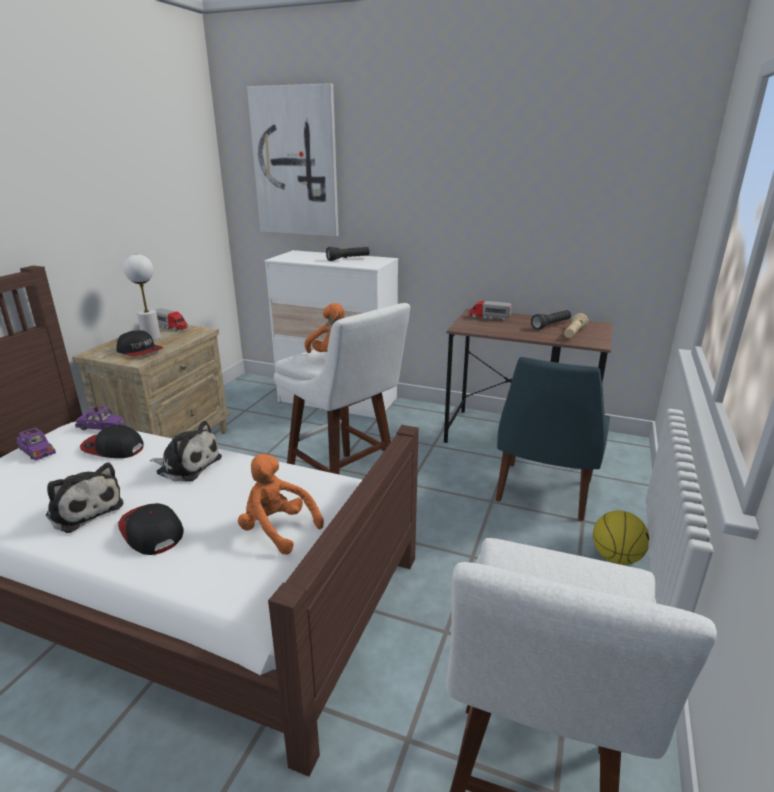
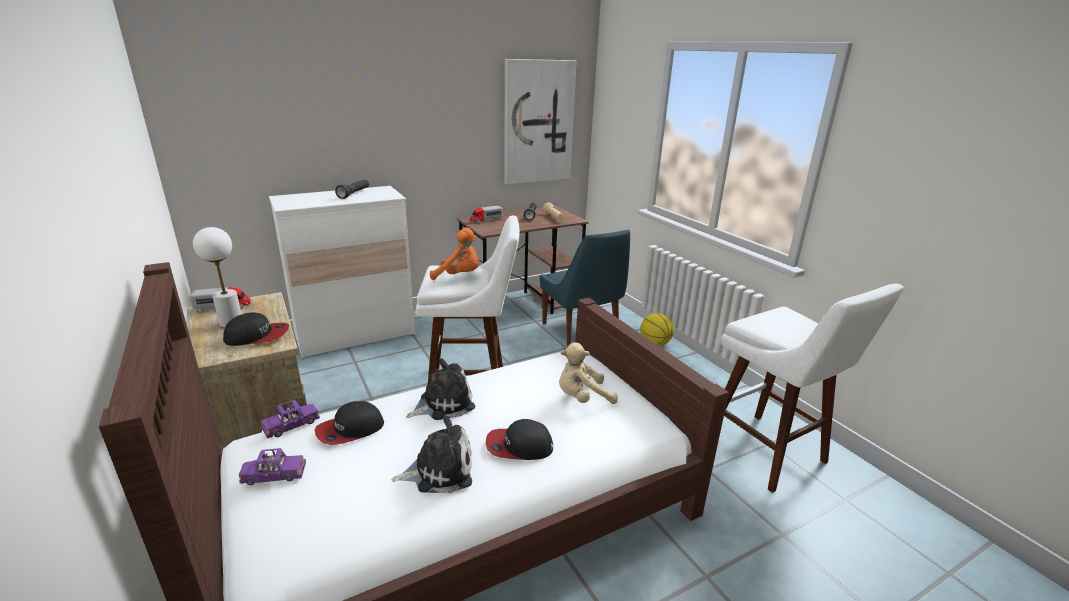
camera: 50 degrees left, 0 degrees up
(277, 529) = (582, 397): orange plush toy -> beige plush toy
(296, 163) = (261, 102): picture -> picture (538, 122)

